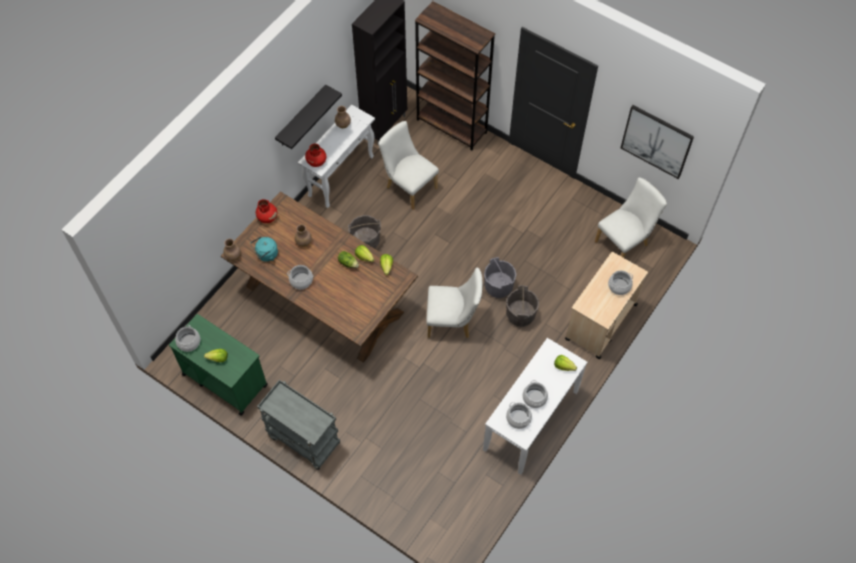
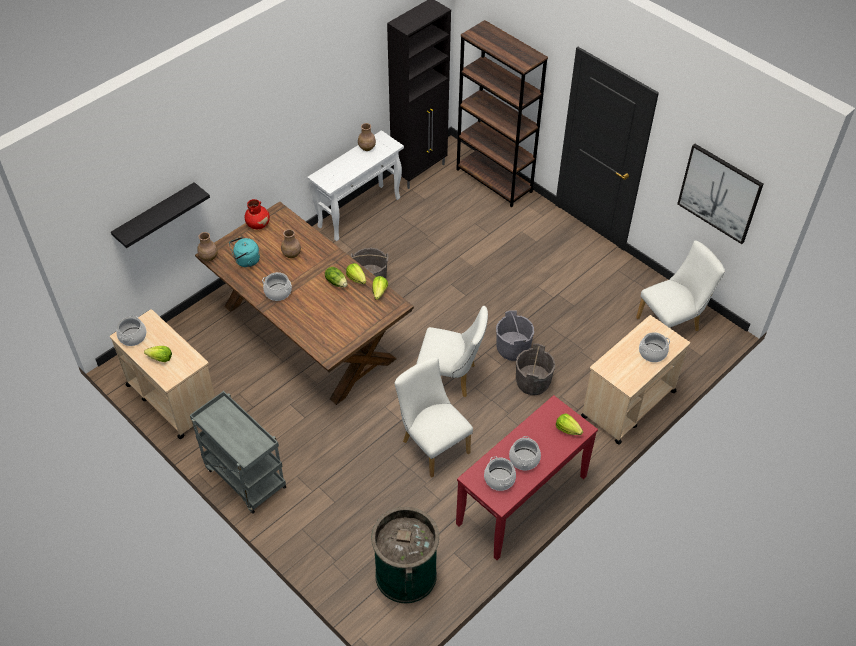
camera: 10 degrees right, 10 degrees down
(224, 379) = (172, 398): green cart -> beige cart
(301, 117) = (316, 119): black shelf -> black shelf (155, 215)
(316, 161) = (328, 178): red vase -> none
(408, 186) = (432, 232): white chair -> white chair (432, 444)
(452, 499) = (406, 574): none -> green trash can
(531, 420) = (522, 500): white console table -> red console table

